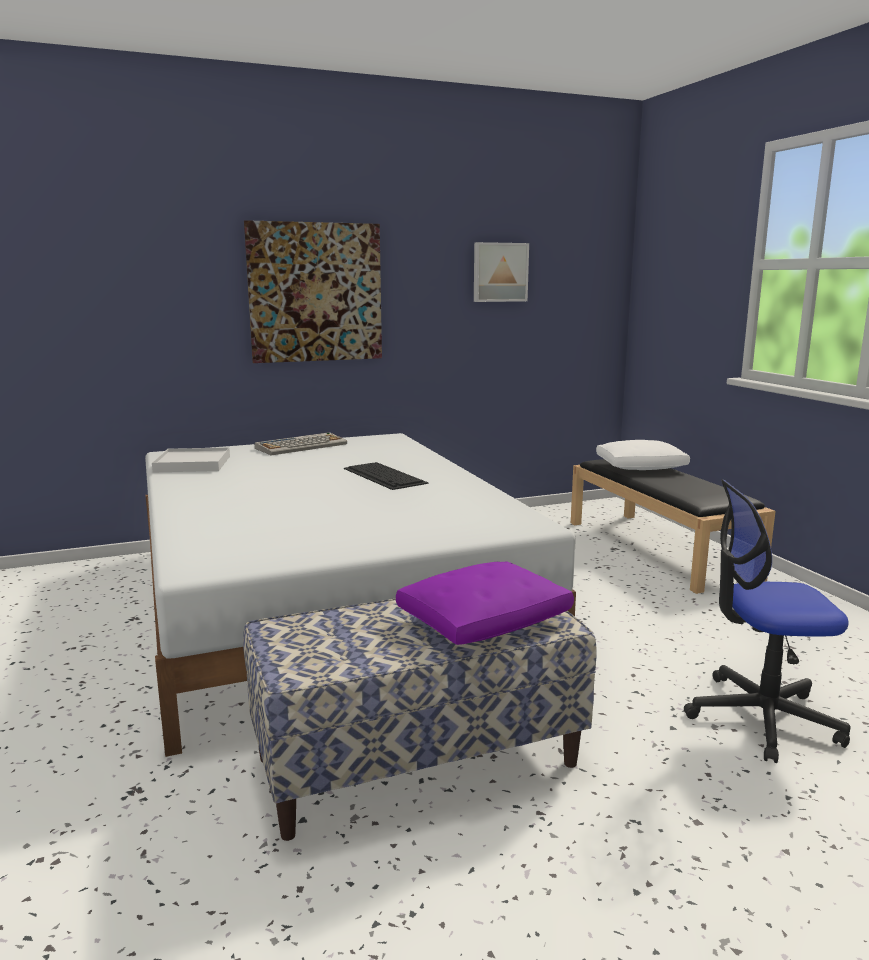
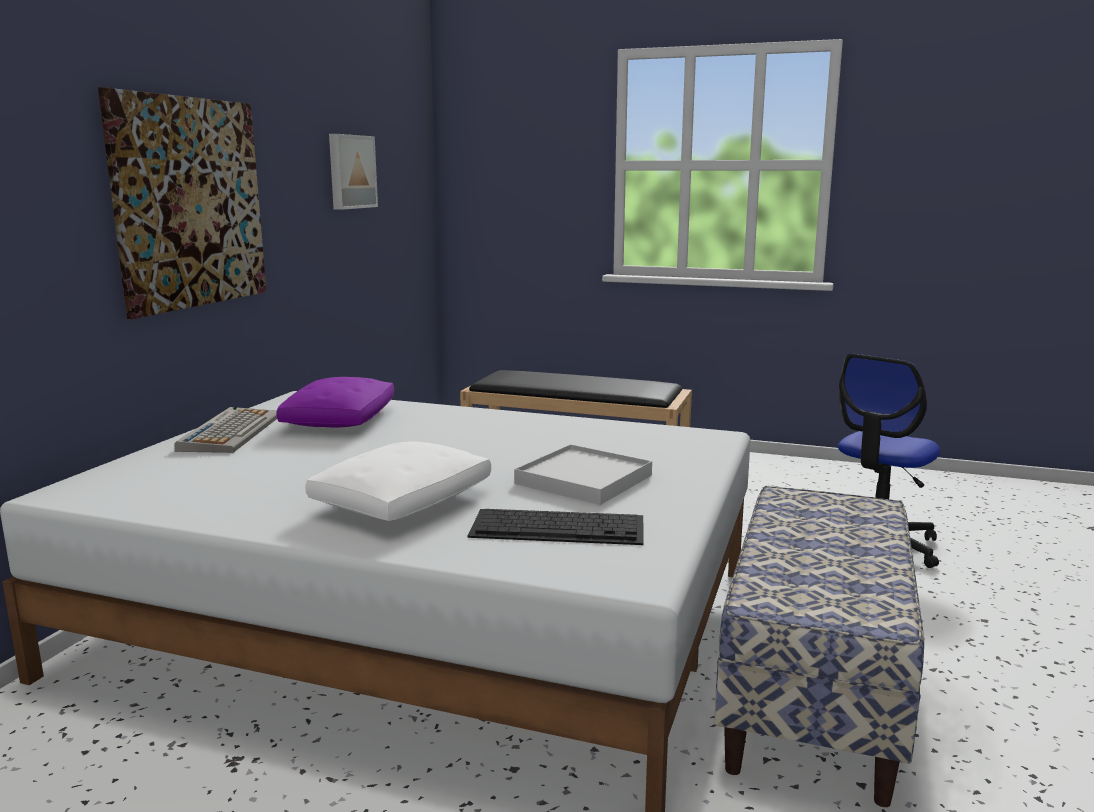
camera: 50 degrees left, 0 degrees up
(193, 464) = (162, 493): white tray -> white tray (583, 479)
(385, 476) = (452, 435): keyboard -> keyboard (559, 526)
(485, 621) = (841, 523): purple pillow -> purple pillow (340, 419)
(641, 467) = (537, 377): white pillow -> white pillow (403, 501)

